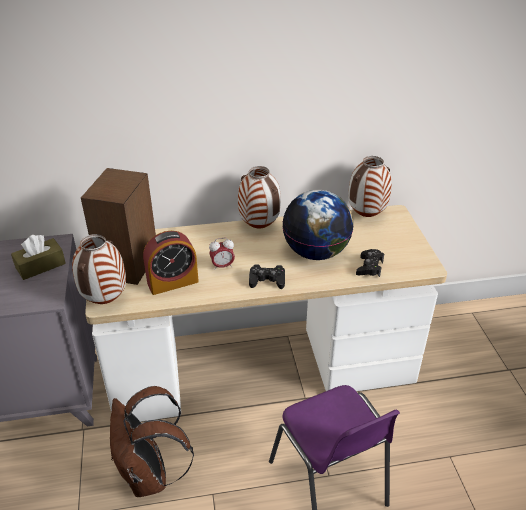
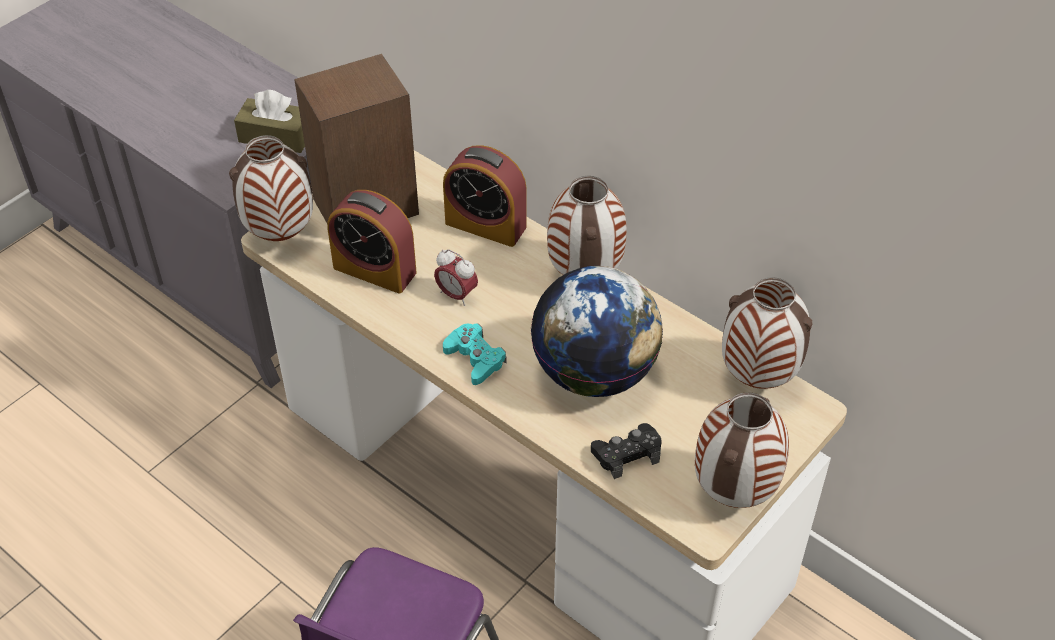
camera: 50 degrees right, 10 degrees up
(150, 475) = (252, 498): brown backpack -> none
(192, 237) = (485, 225): none -> alarm clock
(267, 280) = (475, 358): black game controller -> turquoise game controller
(417, 251) = (733, 492): none -> vase

